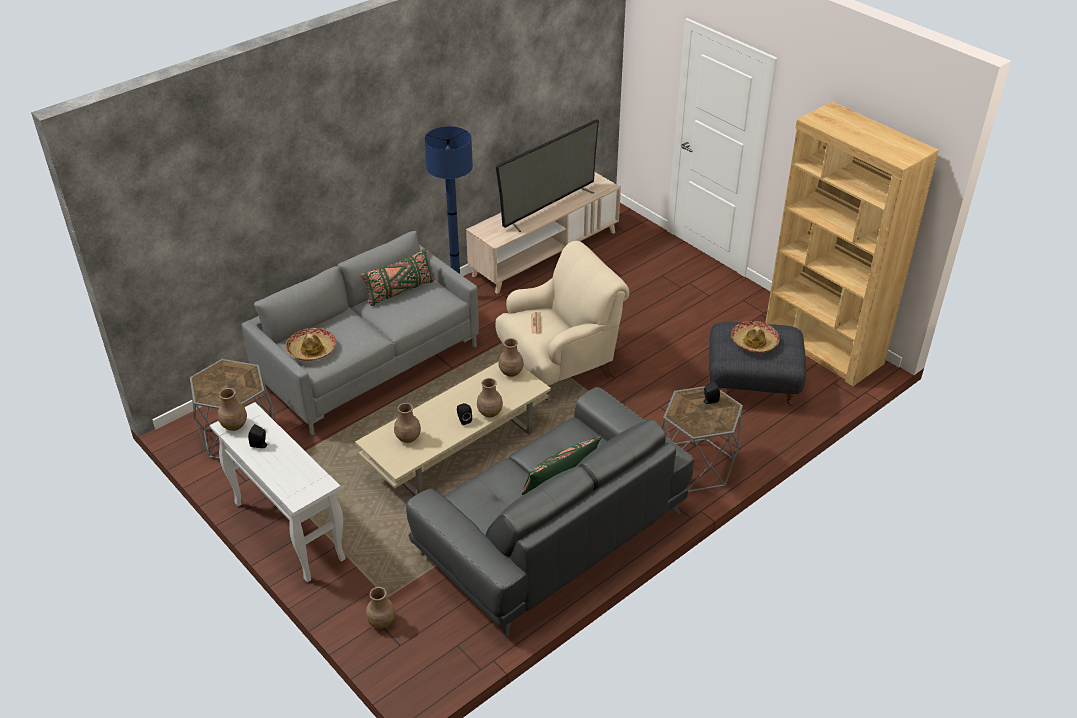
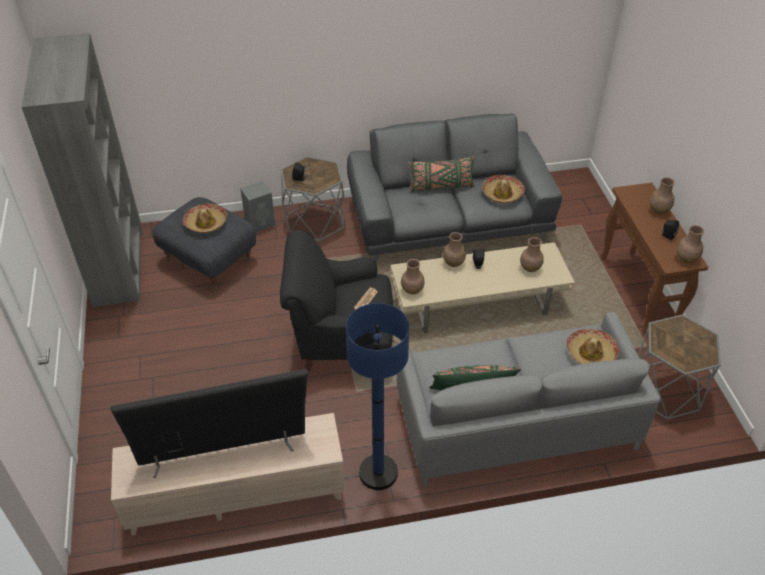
camera: 150 degrees left, 5 degrees up
(288, 530) = (638, 292): white console table -> brown console table
(382, 621) = (589, 213): brown vase -> brown vase (659, 210)
(483, 499) = (502, 193): none -> hat
(559, 366) = (341, 341): beige armchair -> black armchair
(749, 441) = (261, 223): none -> grey speaker
(823, 347) = (118, 266): brown bookcase -> grey bookcase

